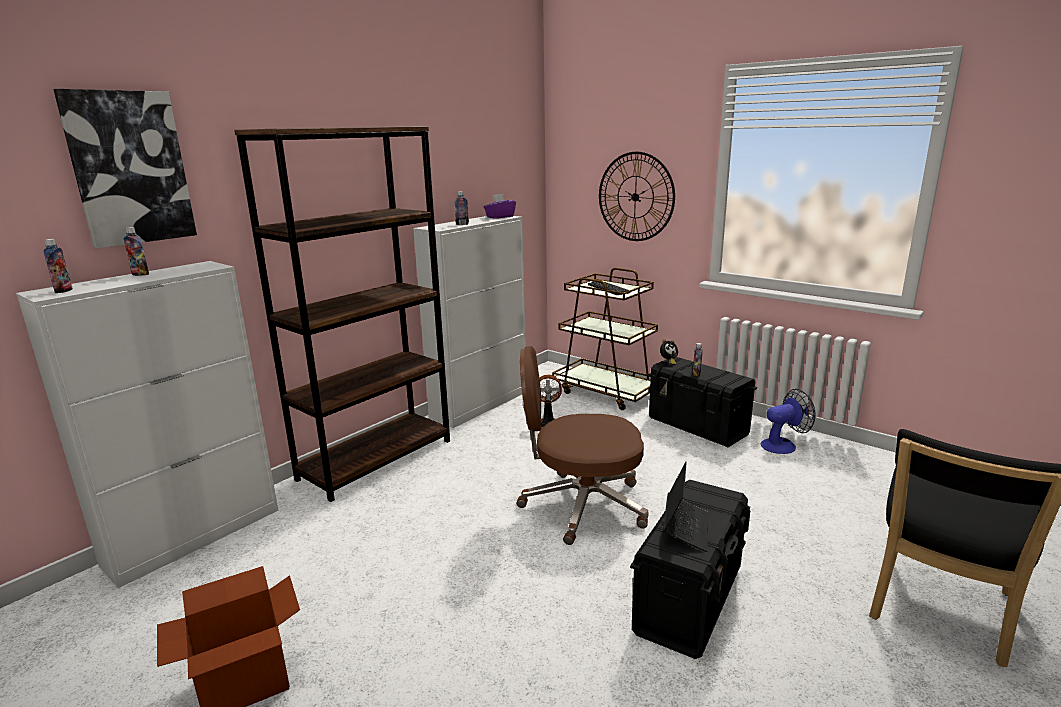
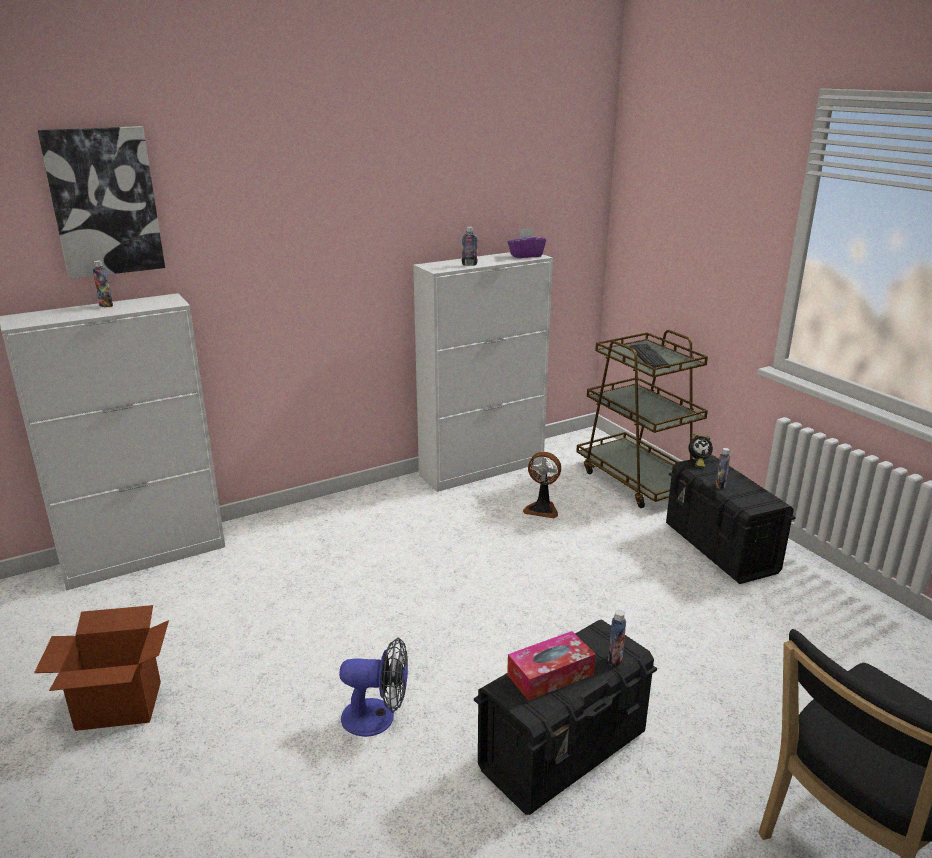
camera: 20 degrees right, 5 degrees up
(64, 291) = (32, 319): bottle -> bottle (615, 659)
(376, 459) = (341, 512): brown bookcase -> none
(581, 505) = (516, 614): brown office chair -> none
(635, 197) = (702, 245): wall clock -> none
(685, 528) = (550, 675): laptop -> tissue box
(783, 445) = (815, 597): fan -> fan (378, 717)

